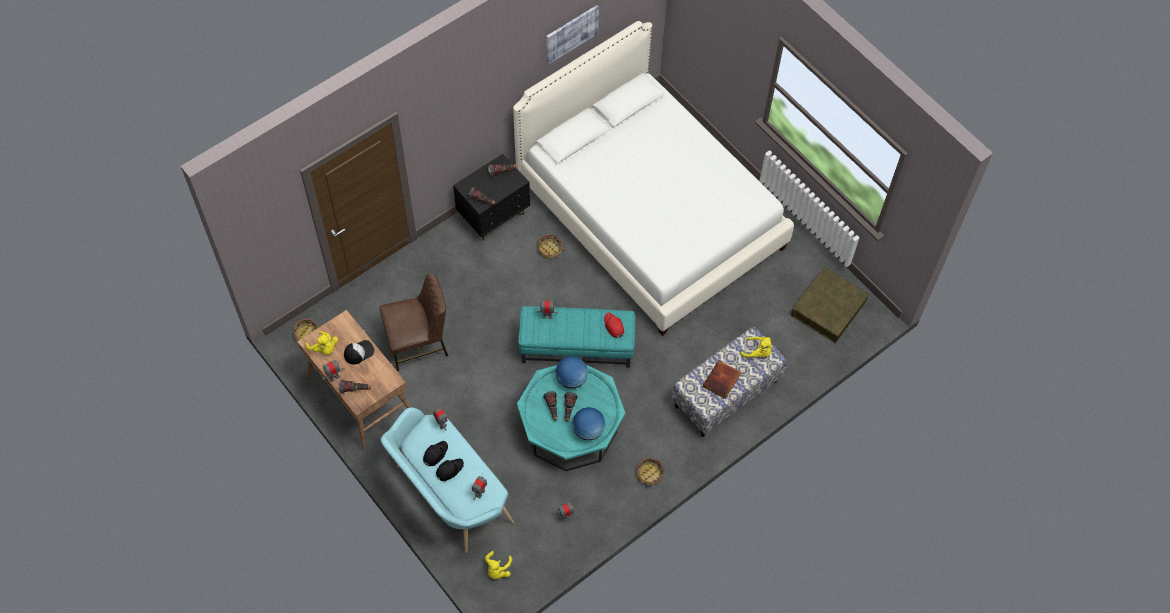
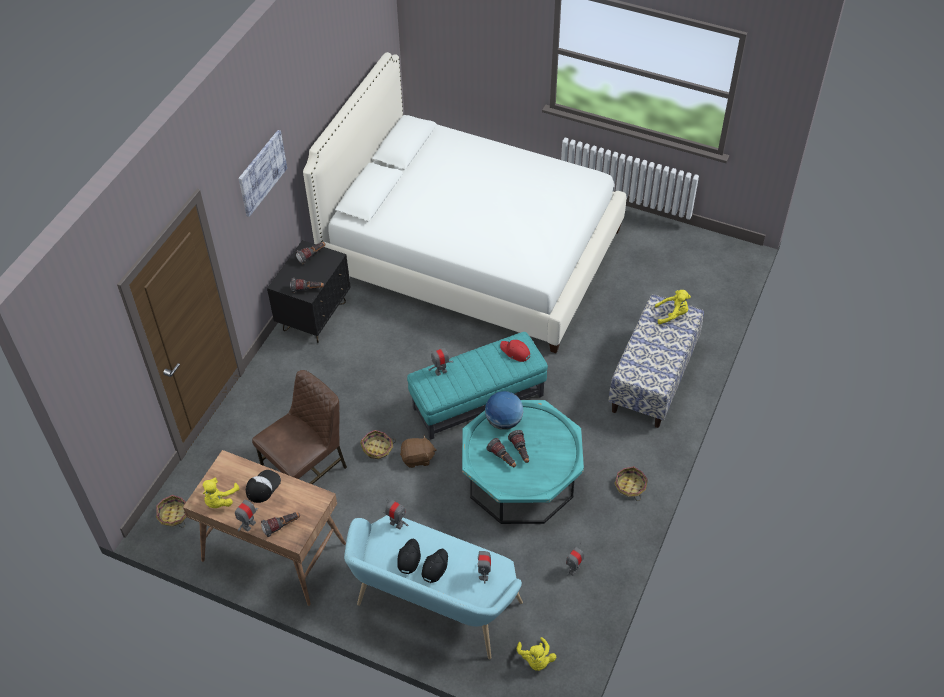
camera: 25 degrees left, 10 degrees down
(324, 348) = (219, 500): yellow plush toy -> yellow plush toy turned 90 degrees clockwise
(504, 373) = (417, 458): none -> brown plush toy
(550, 249) = (392, 323): basket -> basket (378, 449)
(571, 33) = (333, 73): picture -> picture (261, 172)
(588, 430) = (553, 462): globe -> none
(722, 381) = (657, 355): book -> none
(828, 308) = (694, 264): brown storage box -> none

